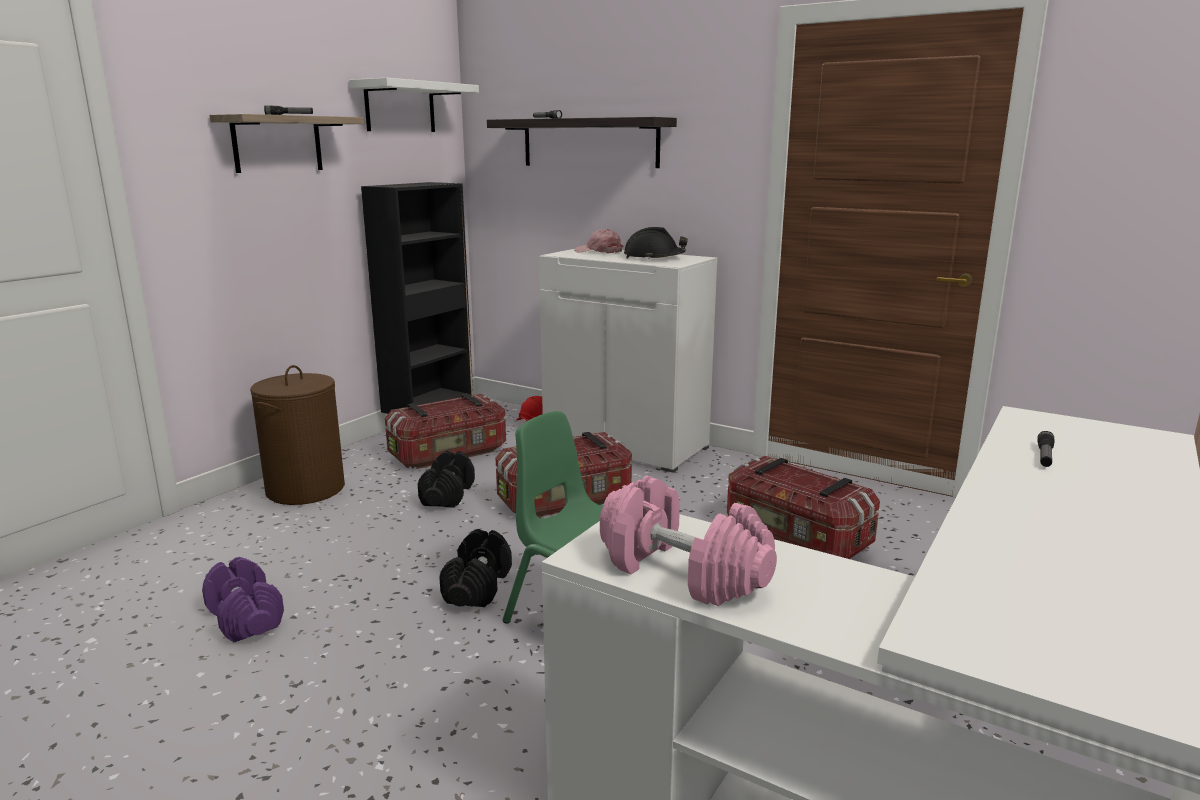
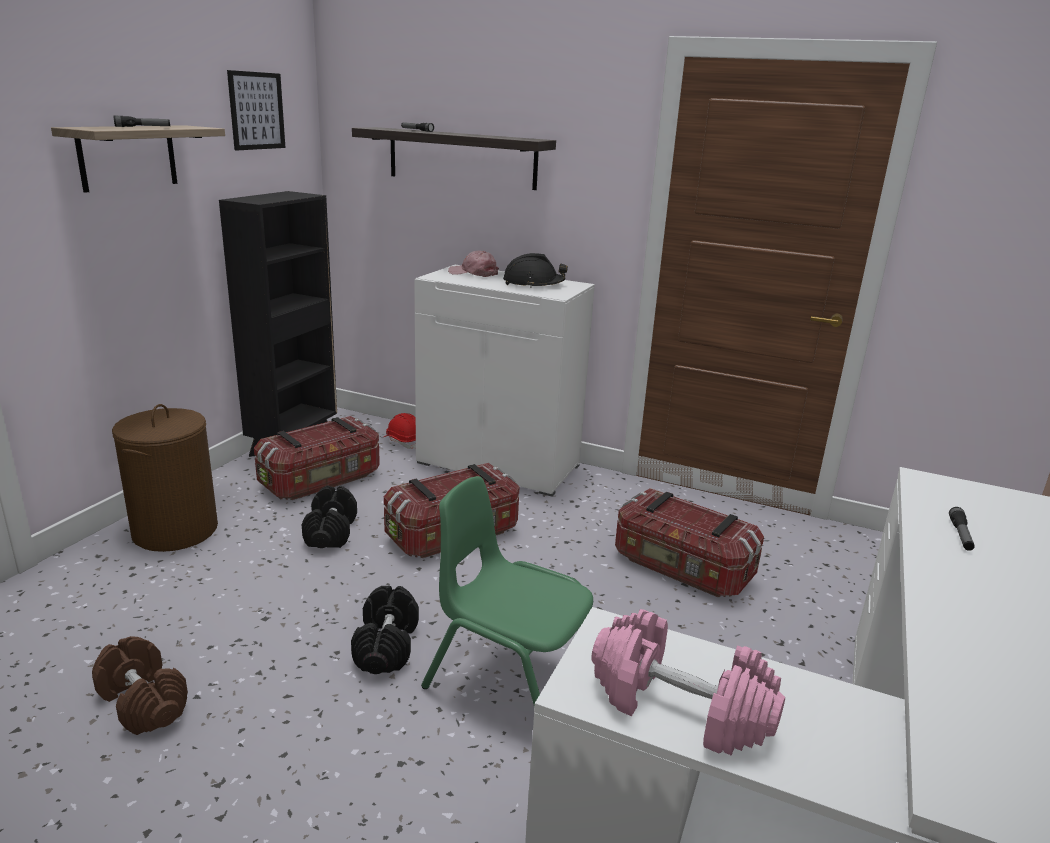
camera: 10 degrees left, 5 degrees up
(246, 618) = (144, 702): purple dumbbell -> brown dumbbell
(400, 107) = (256, 111): white shelf -> picture

